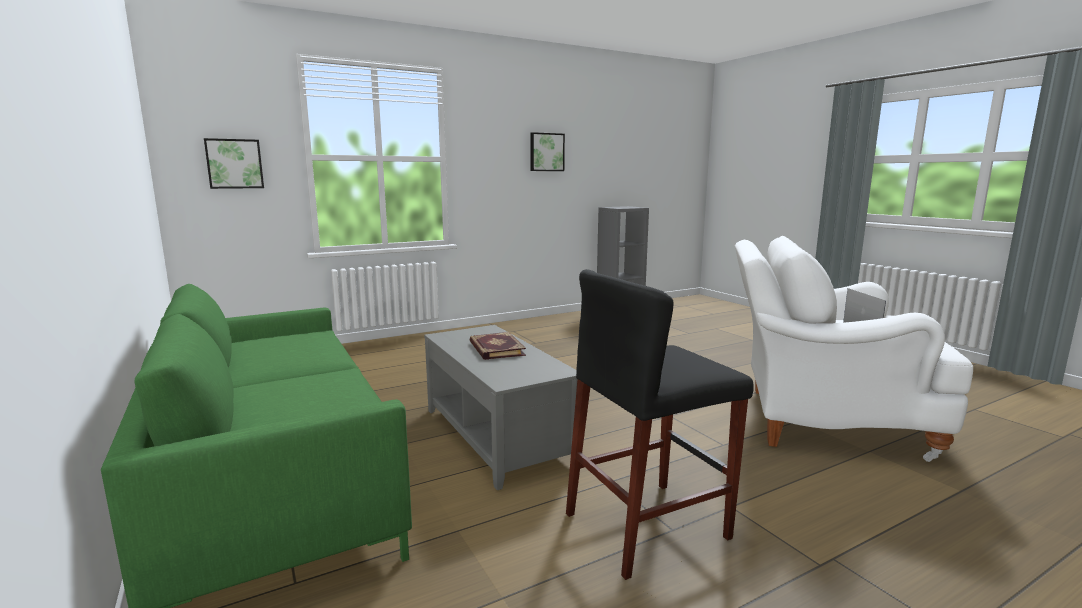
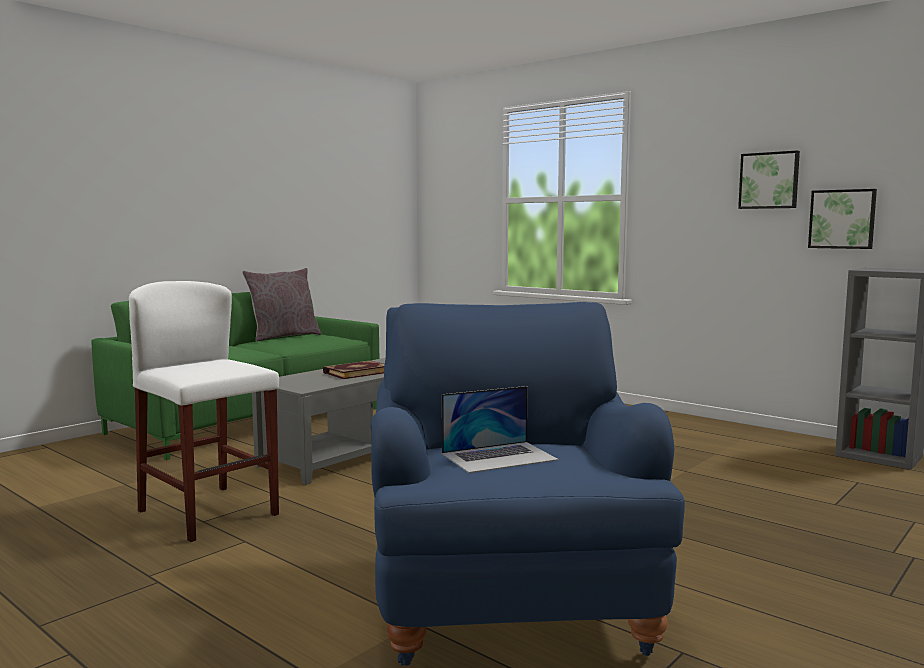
camera: 70 degrees right, 5 degrees down
(234, 164) = (458, 208): picture -> picture (842, 219)
(240, 355) = (283, 336): none -> grey pillow
(647, 525) = (208, 513): black stool -> white stool
(820, 420) = (508, 594): white armchair -> blue armchair

